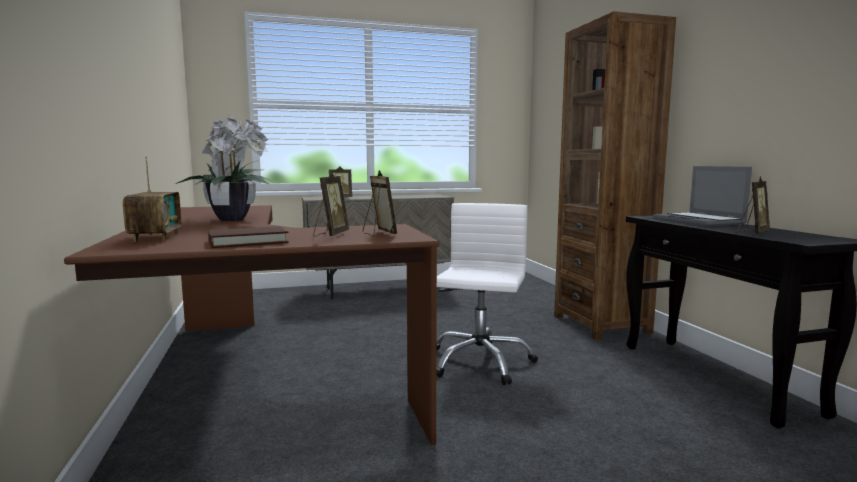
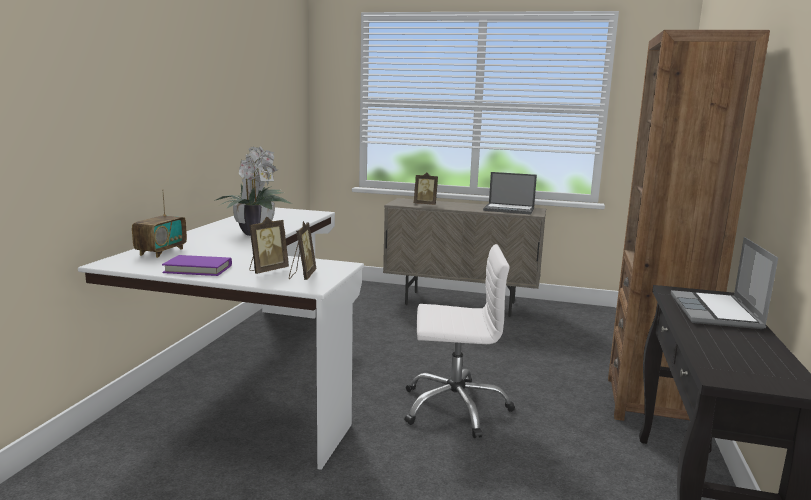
camera: 30 degrees right, 5 degrees up
(247, 388) = (250, 375): brown desk -> white desk
(248, 242) = (198, 269): brown book -> purple book
(417, 196) = (509, 209): none -> laptop
(479, 362) = (455, 407): white office chair -> white office chair turned 45 degrees clockwise
(752, 232) = (716, 346): picture frame -> none

